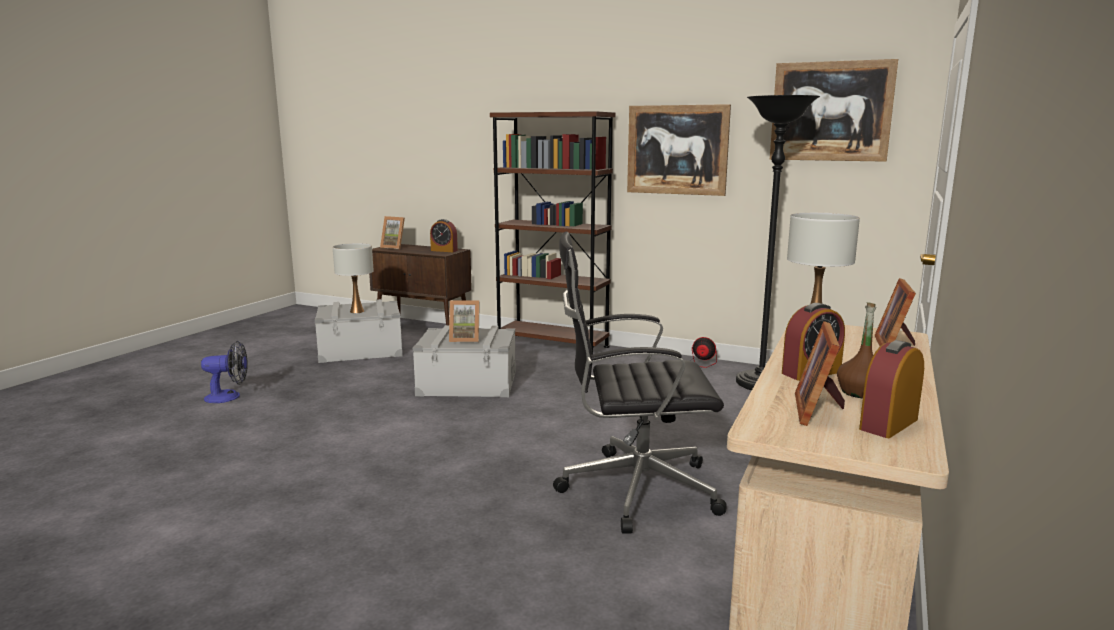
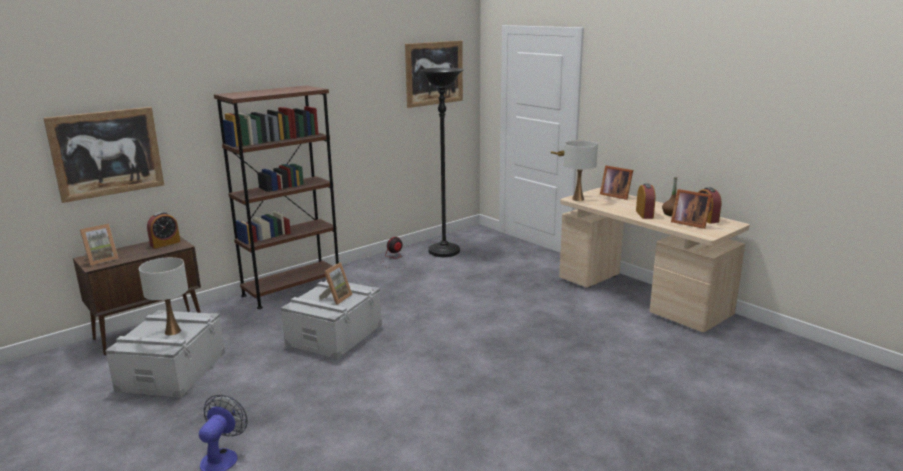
camera: 65 degrees left, 5 degrees up
(634, 489) = (549, 317): black office chair -> none
(677, 150) = (351, 109): picture -> picture (107, 153)

